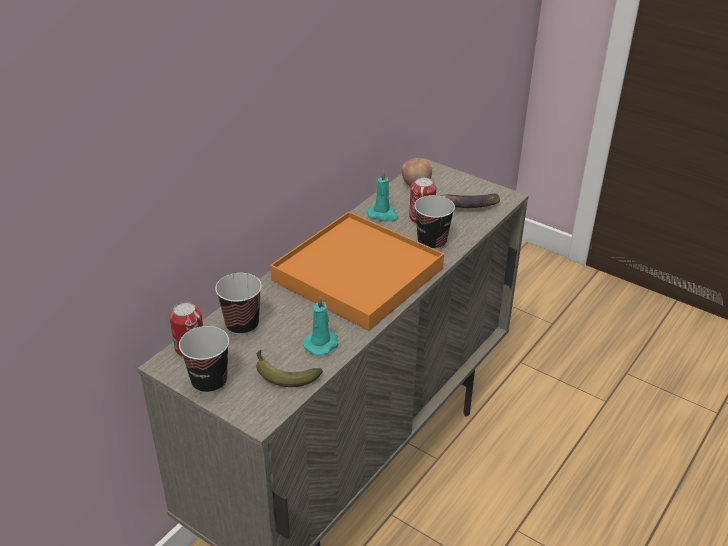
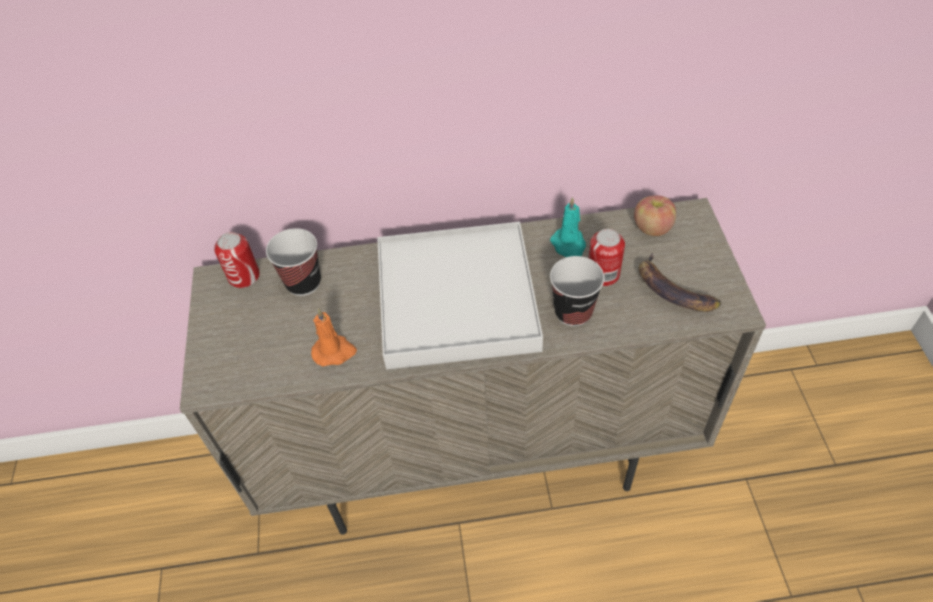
camera: 50 degrees right, 15 degrees up
(209, 382) = (216, 320): cup -> none
(282, 374) = (269, 357): banana -> none
(322, 344) = (334, 352): turquoise candle -> orange candle
(357, 274) = (456, 299): orange tray -> white tray

